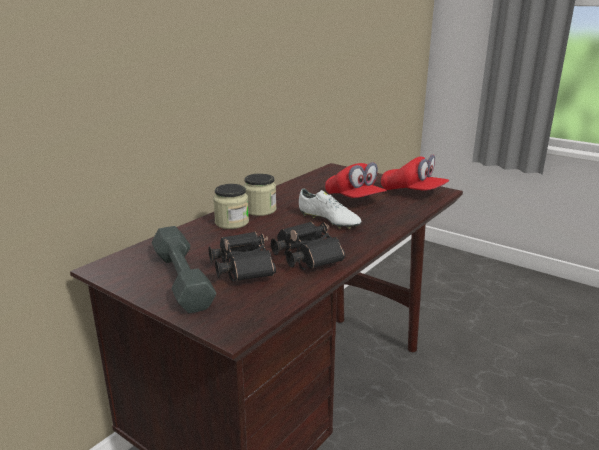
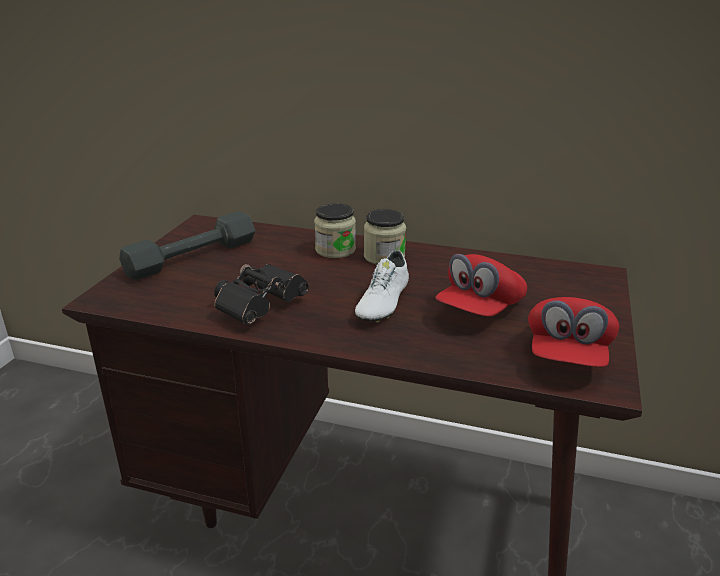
camera: 70 degrees right, 5 degrees up
(242, 269) = (221, 279): black binoculars -> none

